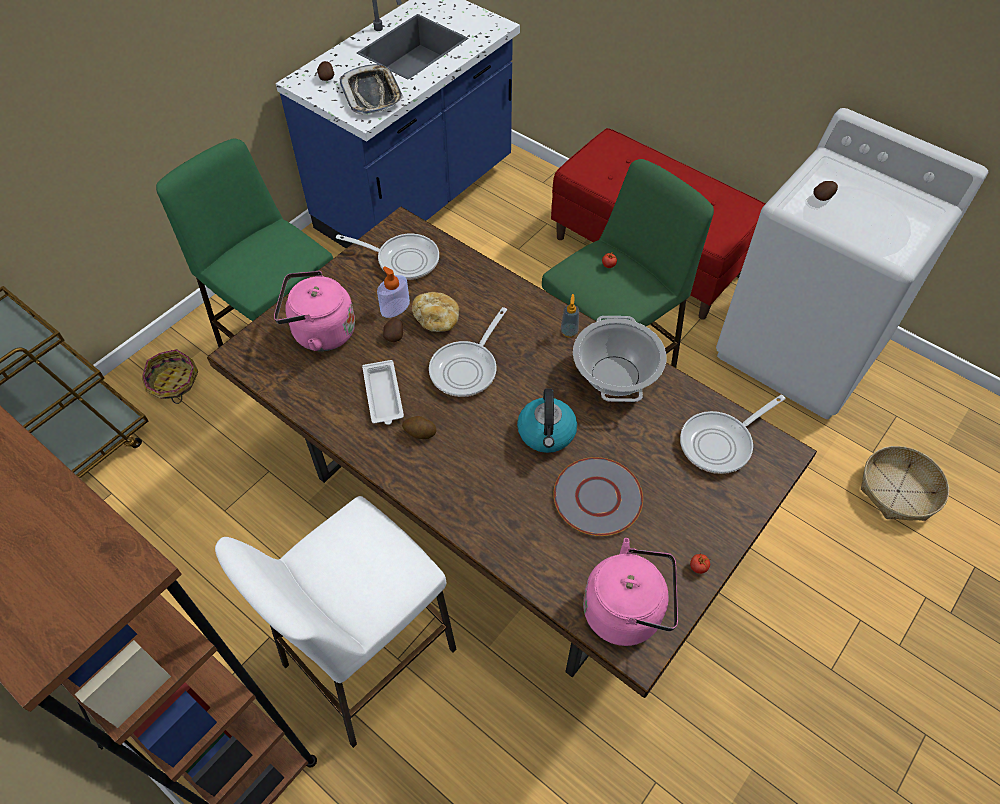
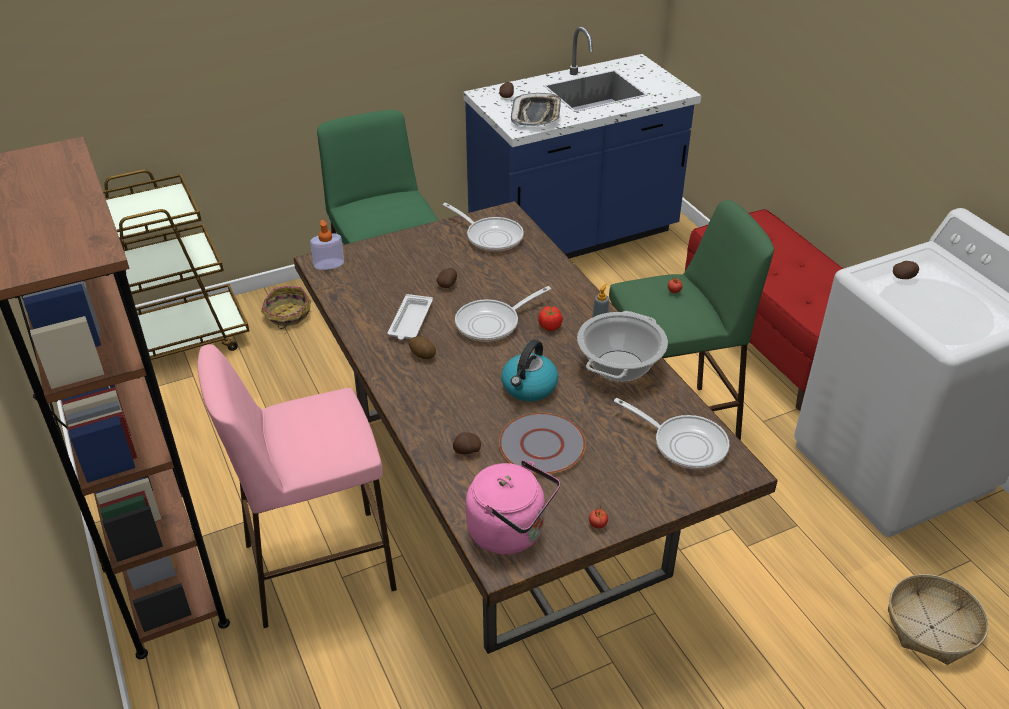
camera: 25 degrees right, 15 degrees down
(320, 333) = (389, 266): pink kettle -> none
(368, 658) = (318, 567): white stool -> pink stool
(395, 307) = (461, 266): soap dispenser -> soap dispenser (329, 264)
(437, 320) = (490, 284): bread -> none
(524, 351) = (550, 326): none -> tomato
(532, 533) = (467, 451): none -> potato
(720, 443) = (684, 444): frying pan -> frying pan turned 135 degrees counterclockwise

